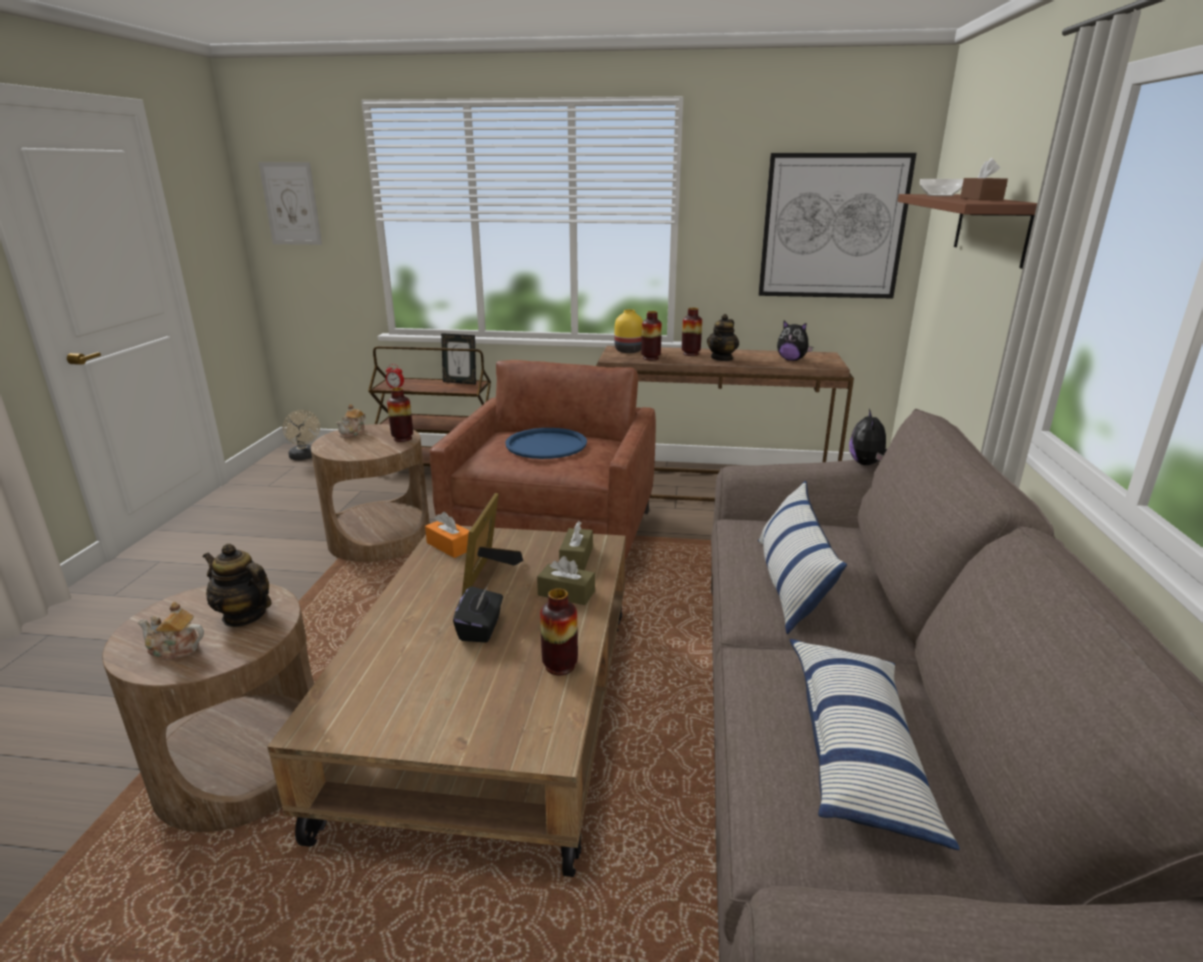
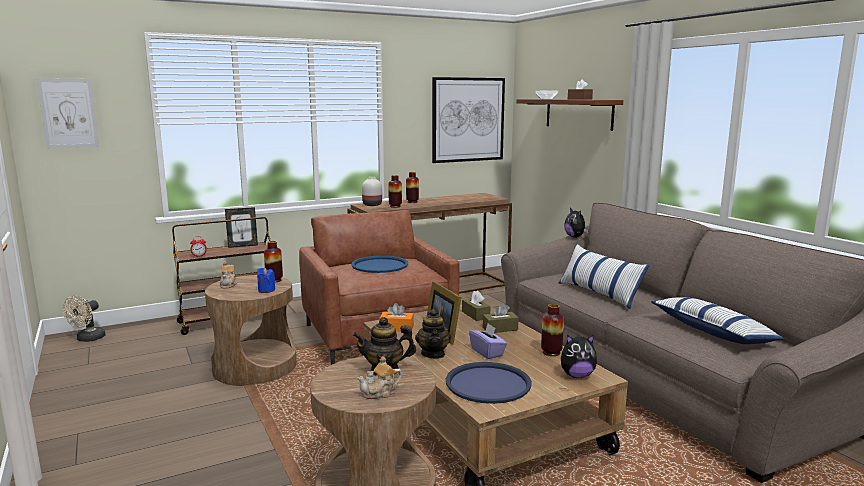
camera: 35 degrees left, 10 degrees down
(305, 457) = (88, 339): beige fan -> beige fan turned 90 degrees clockwise
(370, 451) = (266, 290): none -> blue candle
(389, 683) = (488, 384): none -> blue tray
(480, 628) = (487, 352): black tissue box -> purple tissue box
(628, 351) = (372, 205): yellow vase -> white vase
(722, 358) = (434, 201): teapot -> teapot (433, 354)
(791, 360) = (472, 198): plush toy -> plush toy (577, 375)

